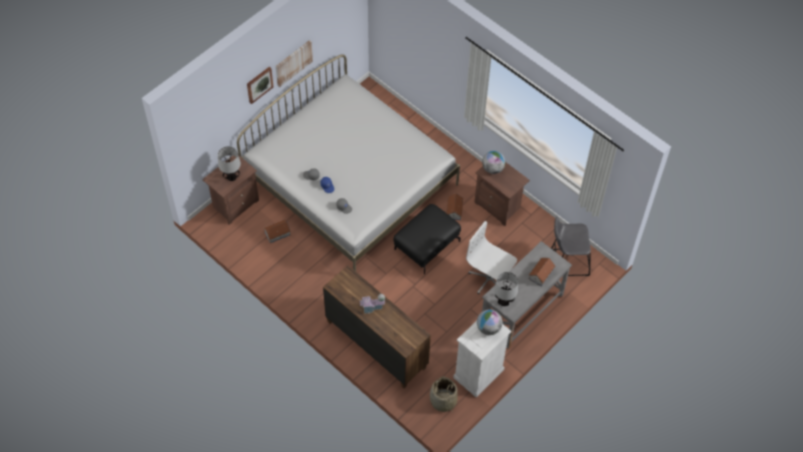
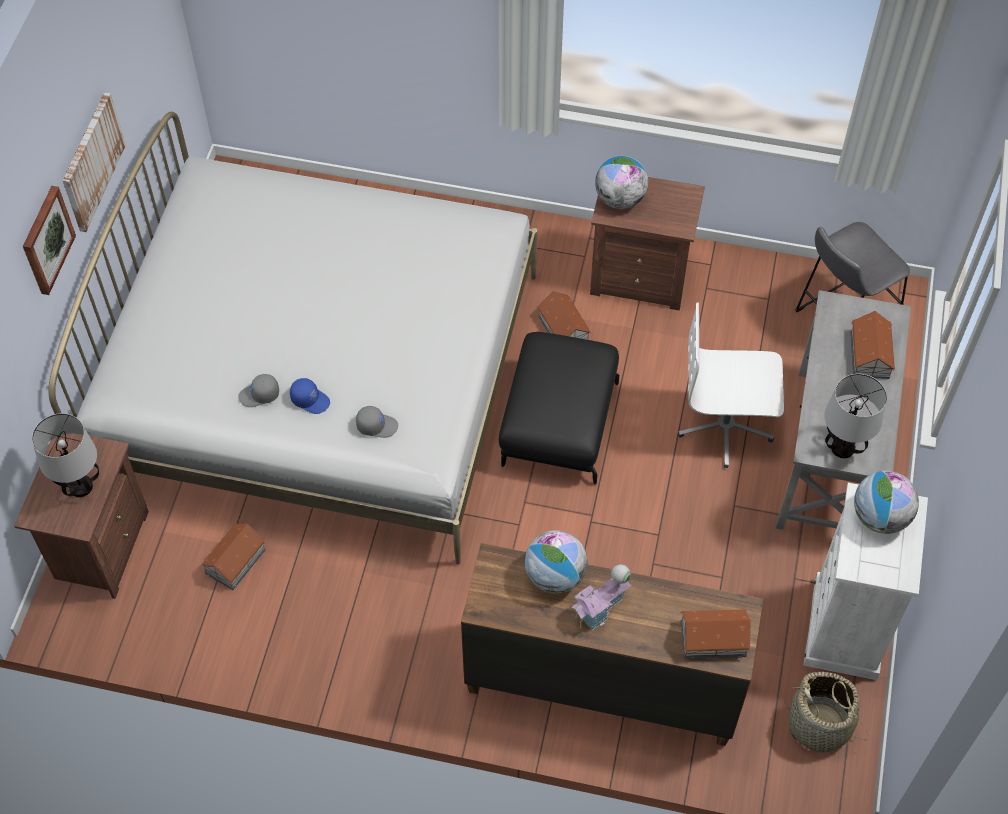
camera: 30 degrees left, 0 degrees up
(364, 289) = (555, 576): none -> globe
(403, 338) = (714, 639): none -> toy house

